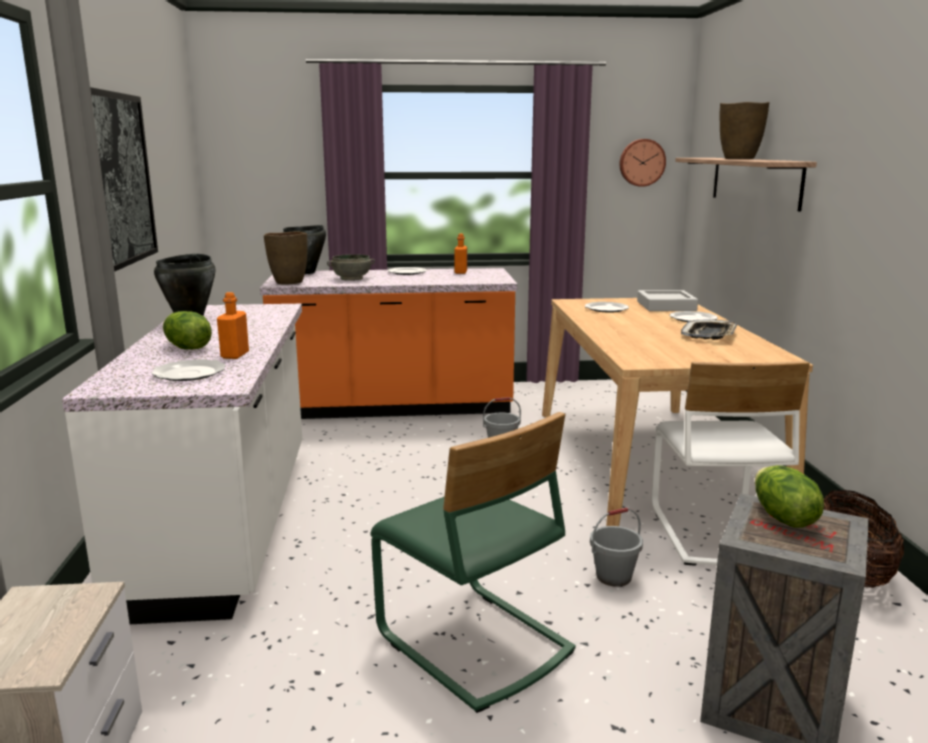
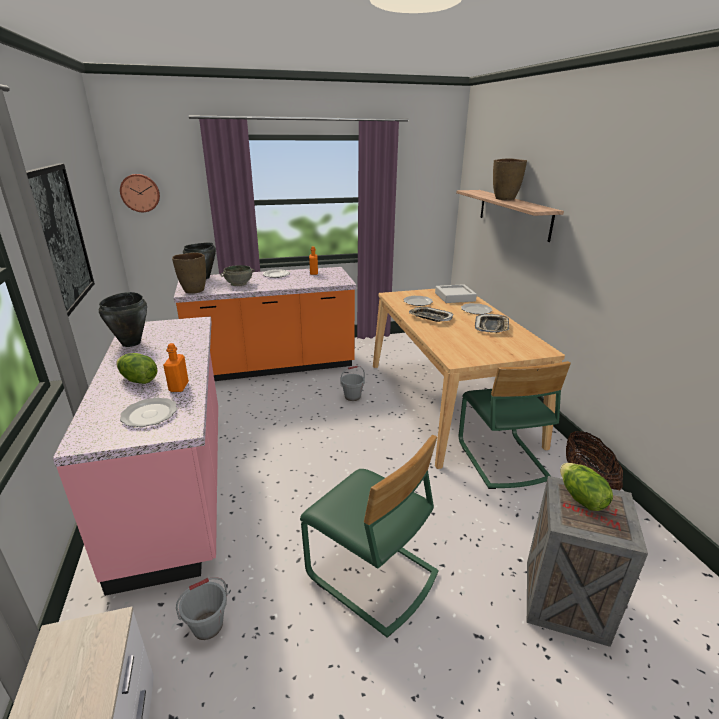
camera: 10 degrees left, 10 degrees up
(227, 523) = (178, 485): white counter -> pink counter
(613, 576) = (448, 504): grey bucket -> grey bucket (208, 625)
(618, 323) = (430, 317): none -> tray
(641, 162) = (430, 189): wall clock -> wall clock (140, 193)
(715, 533) = (501, 460): white chair -> green chair

